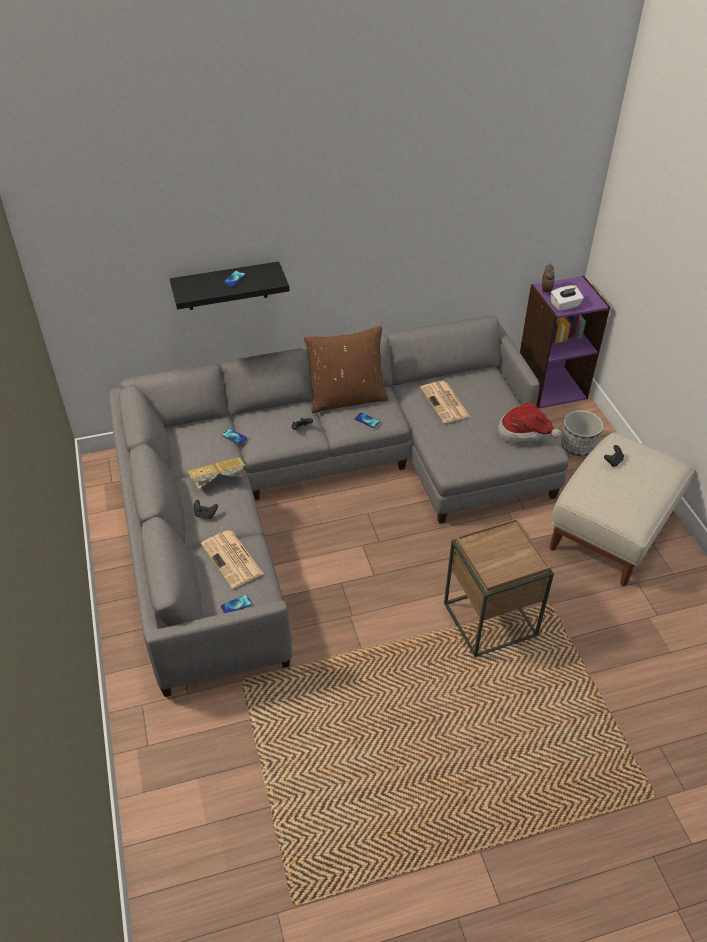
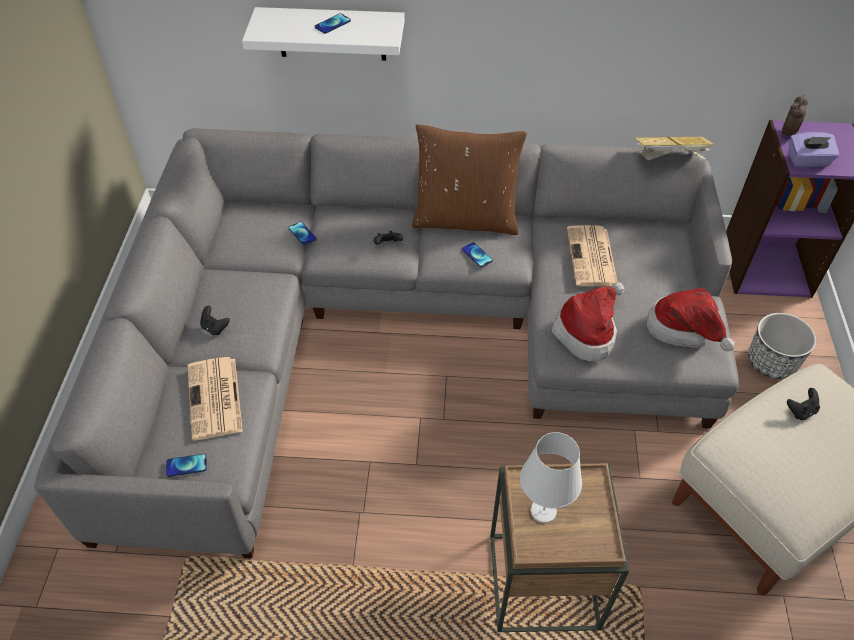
camera: 20 degrees right, 5 degrees up
(218, 480) = (254, 286): book -> book (669, 159)
(227, 286) = (331, 34): black shelf -> white shelf
(463, 451) = (587, 332): none -> hat
(490, 555) = (543, 510): none -> white table lamp
(565, 306) = (808, 161): white tissue box -> purple tissue box

